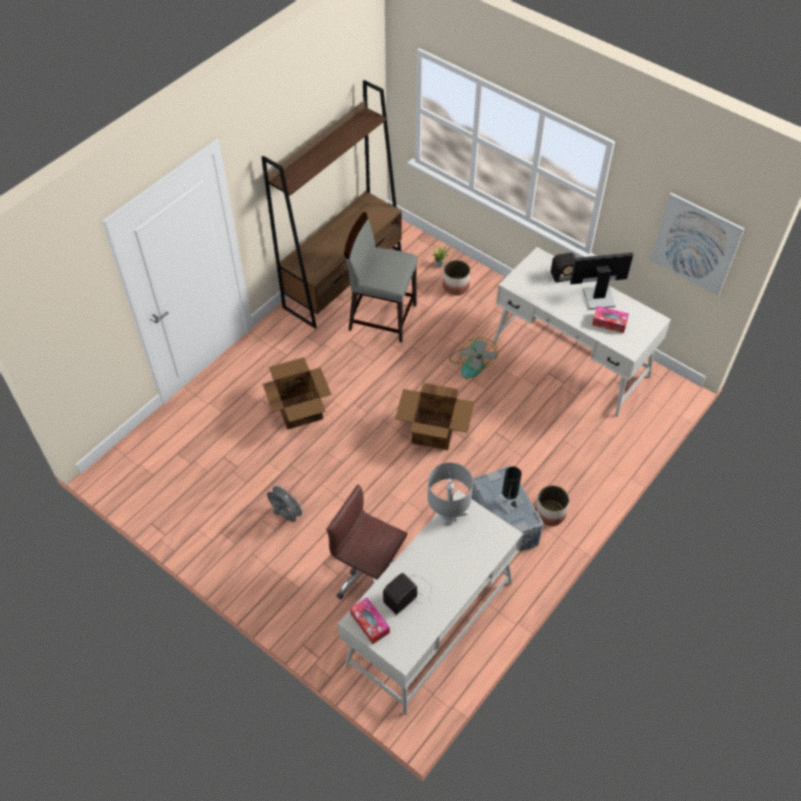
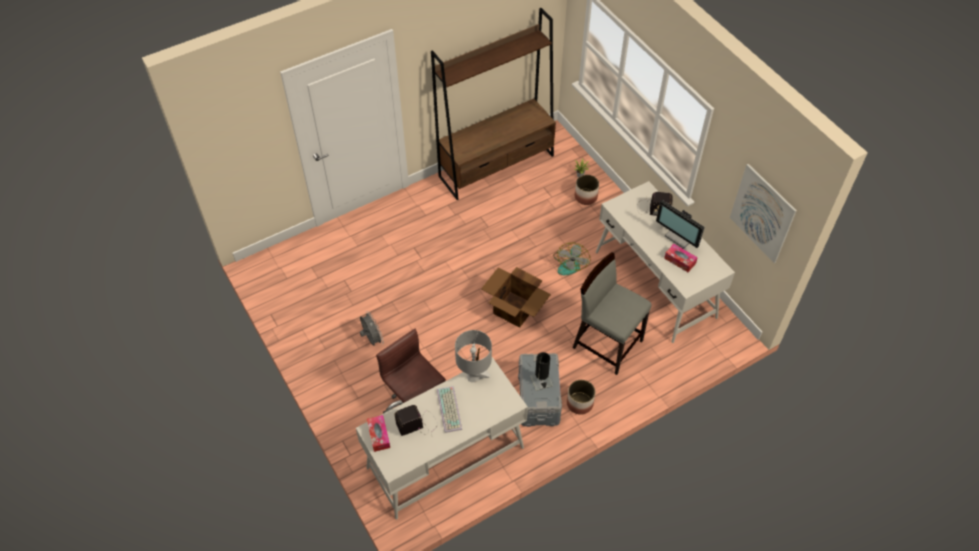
camera: 20 degrees right, 0 degrees up
(300, 409) = (417, 261): cardboard box -> none
(382, 316) = (514, 205): grey chair -> grey chair (607, 343)
(438, 565) = (450, 410): none -> keyboard
(597, 297) = (680, 237): monitor -> monitor turned 150 degrees counterclockwise

